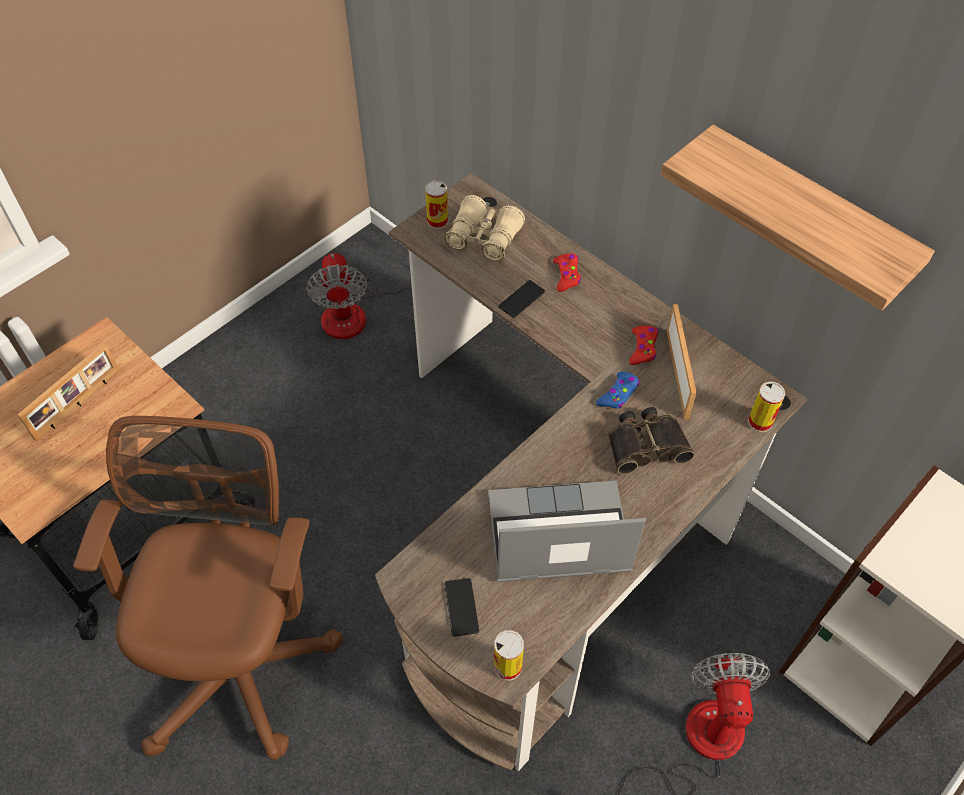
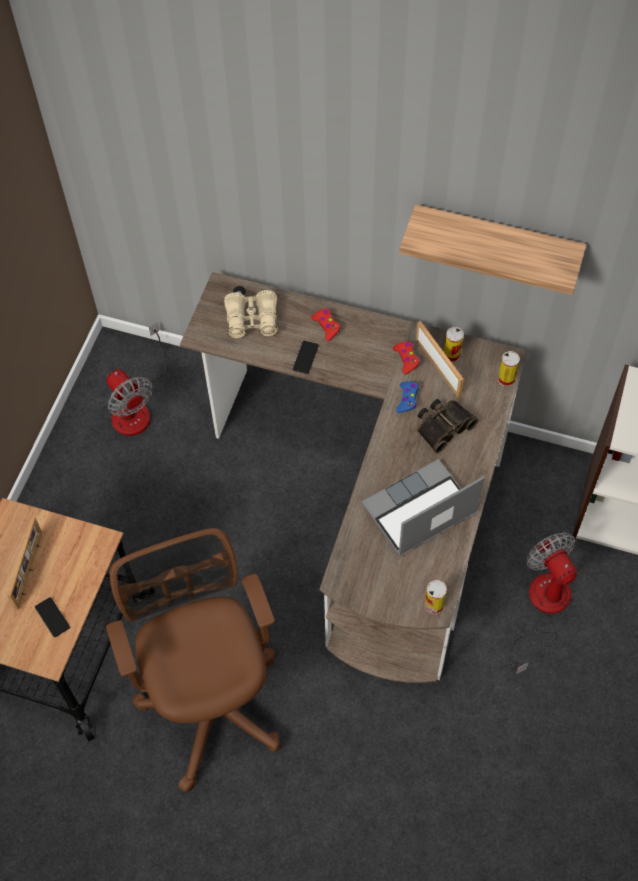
camera: 25 degrees left, 5 degrees up
(437, 221) = (211, 321): can -> can (452, 355)
(461, 607) = (385, 583): phone -> phone (52, 617)

